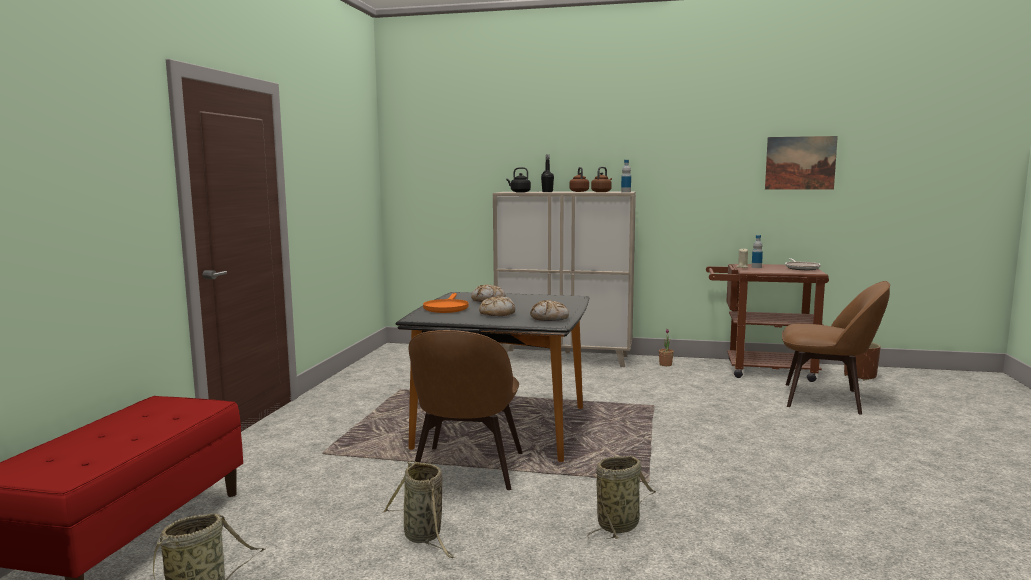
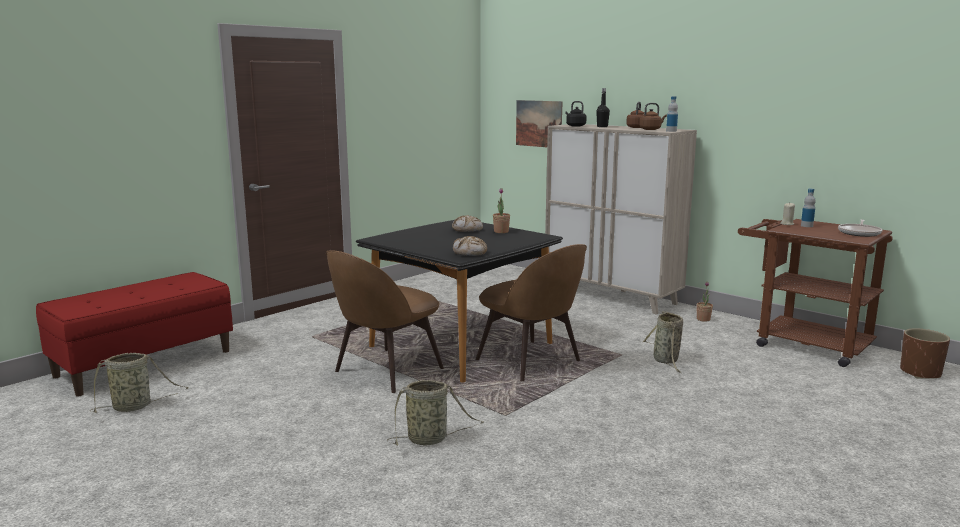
camera: 30 degrees right, 5 degrees up
(424, 537) = (291, 408): basket -> basket (666, 361)
(446, 307) = (419, 232): orange frying pan -> none
(497, 313) = (442, 243): bread -> none
(525, 298) = (501, 231): none -> potted plant
(800, 163) = (887, 104): picture -> picture (538, 123)
(826, 399) = (825, 387): brown chair -> brown chair (531, 362)

